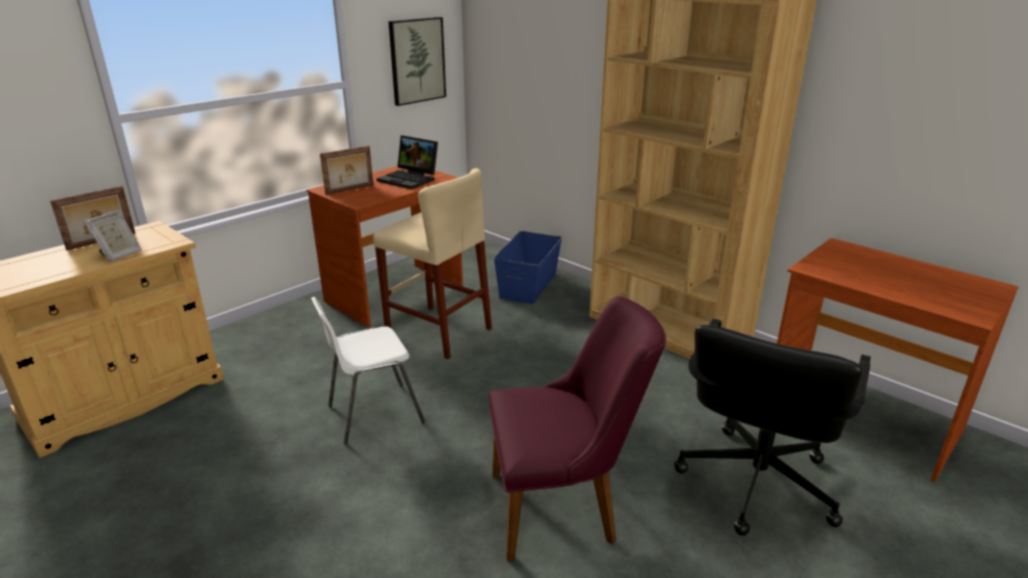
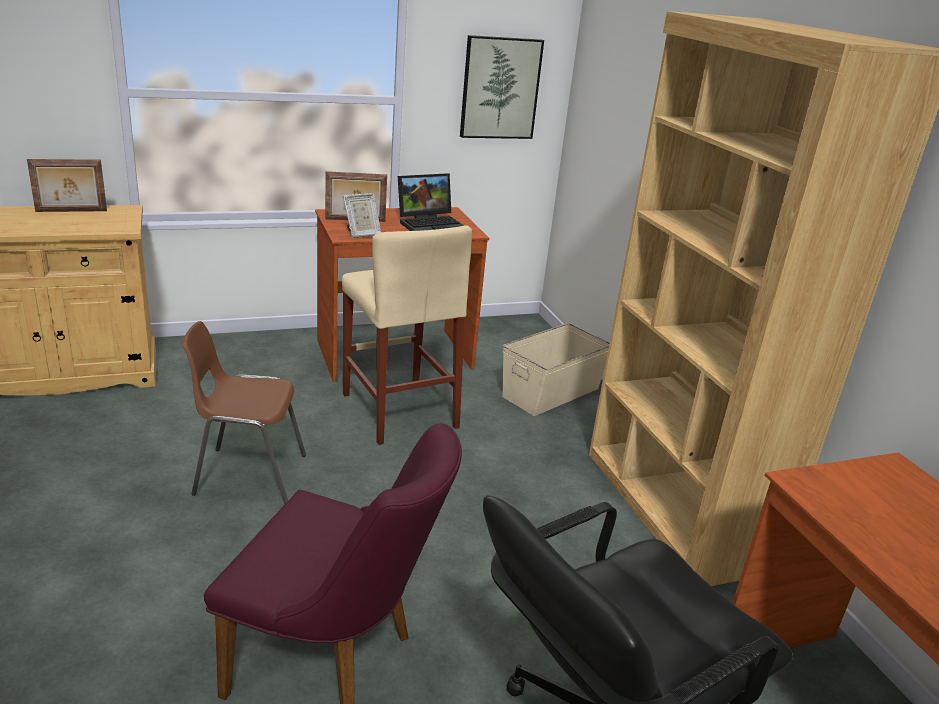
camera: 25 degrees right, 0 degrees up
(119, 255) = (66, 227): picture frame -> picture frame (361, 234)
(372, 414) = (247, 474): white chair -> brown chair
(410, 179) = (432, 225): laptop -> laptop turned 90 degrees counterclockwise
(529, 285) = (552, 392): blue storage box -> beige storage box

